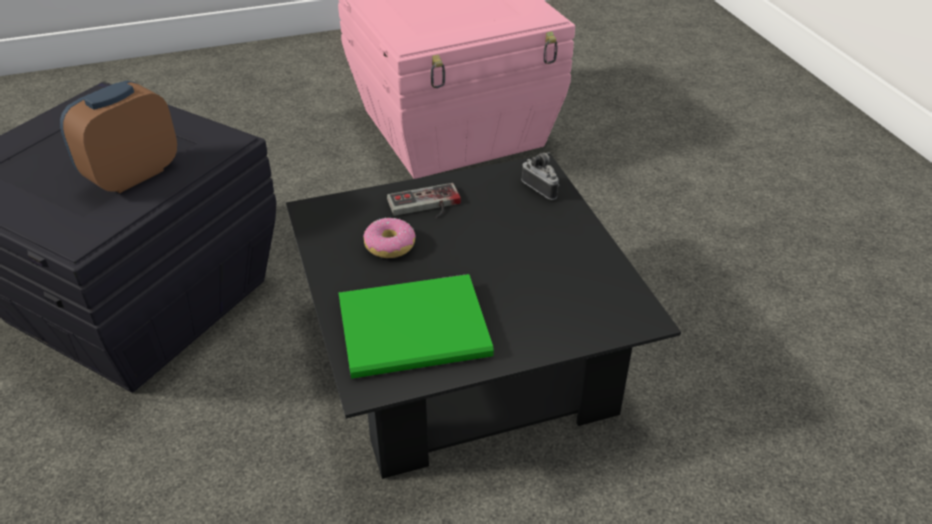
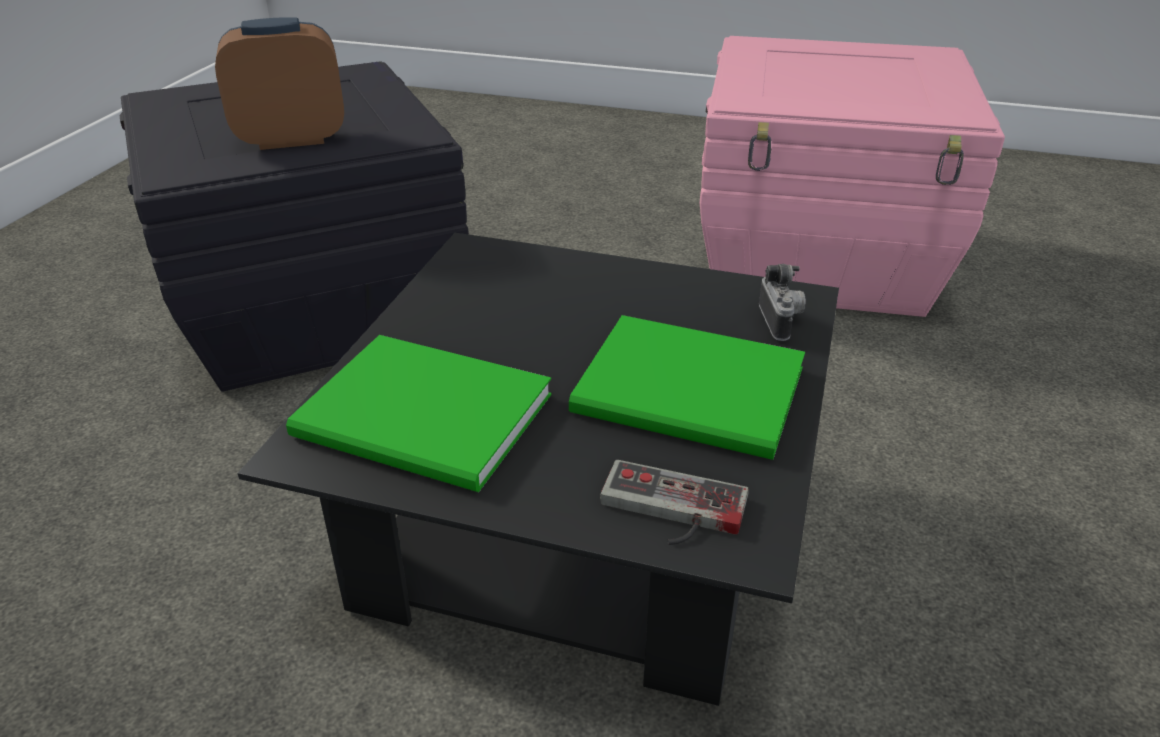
camera: 35 degrees right, 5 degrees down
(390, 245) = (510, 315): donut -> none
(426, 206) = (602, 289): game controller -> game controller (670, 512)
(542, 250) = (694, 395): none -> green book

